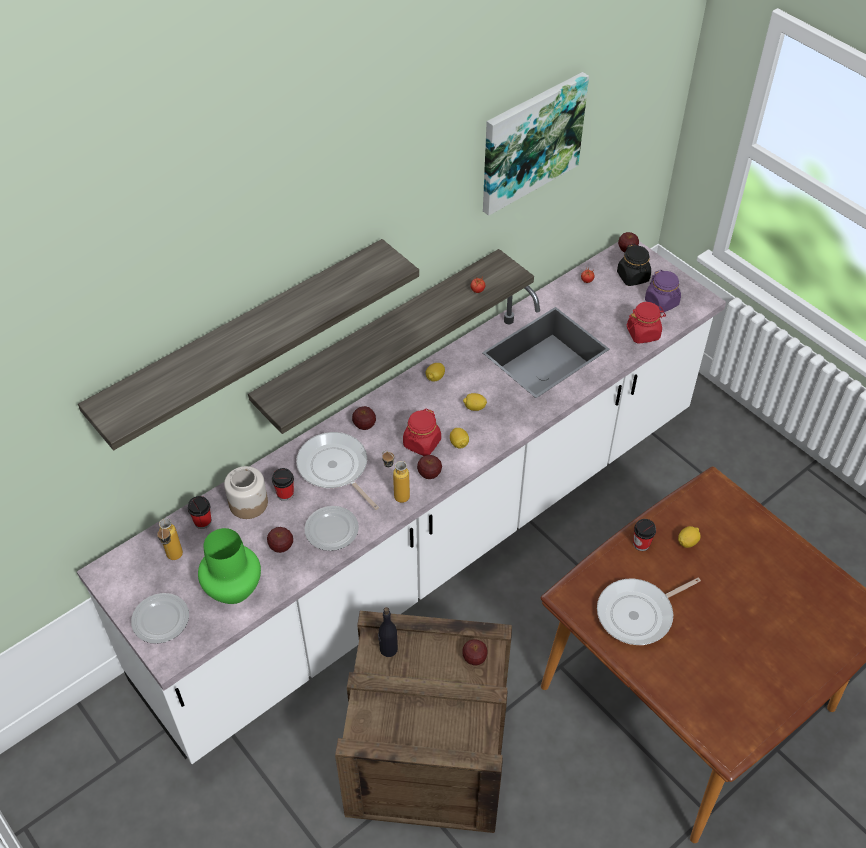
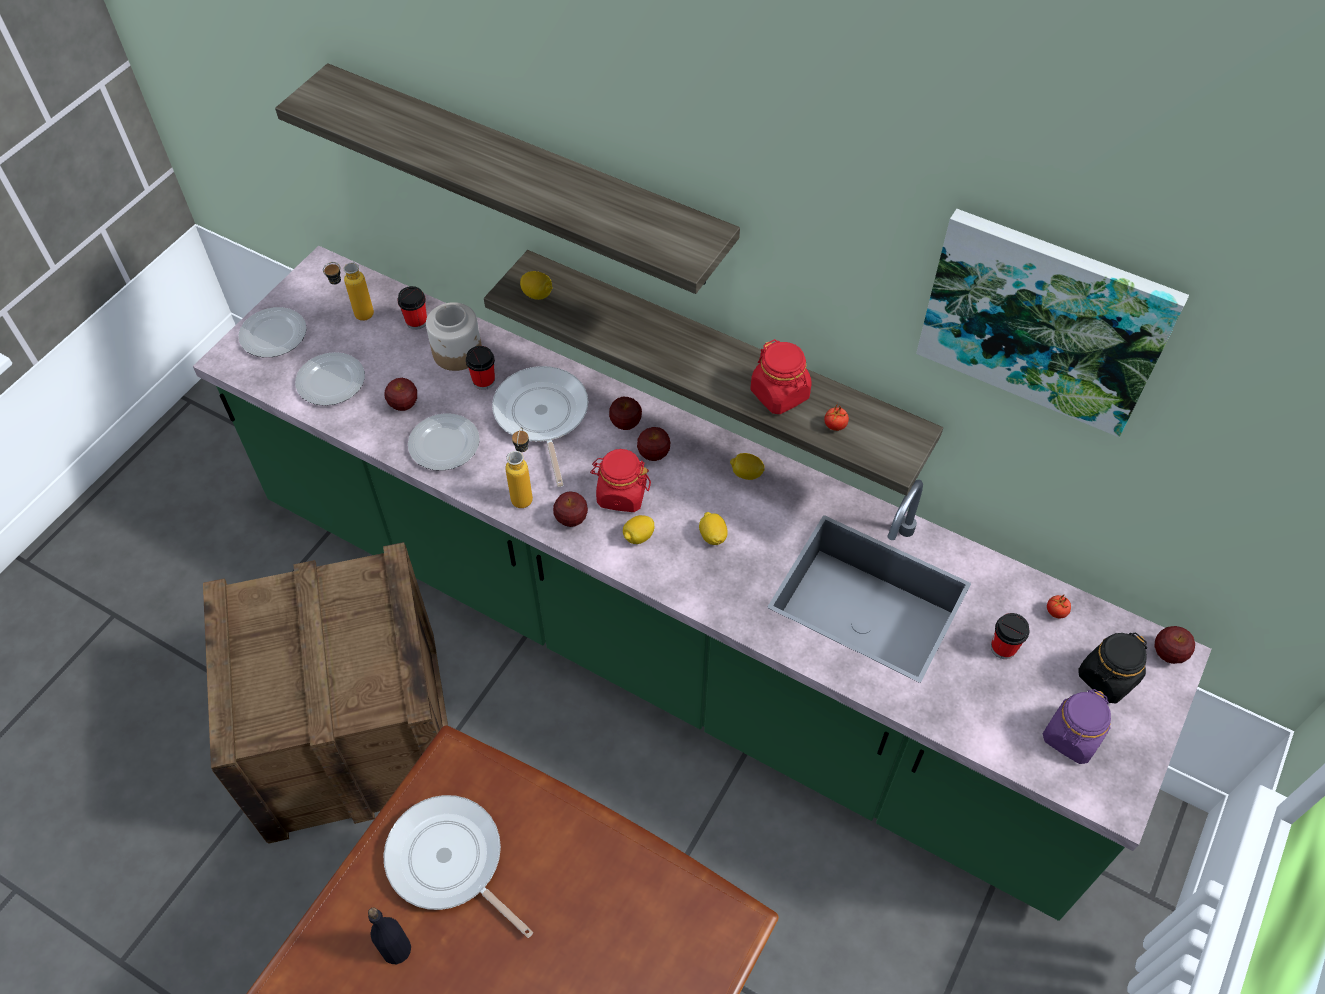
camera: 70 degrees right, 5 degrees up
(232, 589) = (331, 381): green vase -> plate
(335, 468) = (542, 416): frying pan -> frying pan turned 45 degrees counterclockwise
(388, 649) = (359, 591): black bottle -> black bottle (396, 949)
(433, 541) = (662, 642): white counter -> green counter
(474, 658) = (370, 690): apple -> apple (653, 454)
(641, 544) = (578, 837): cup -> cup (1003, 648)
(643, 333) = (982, 724): red jar -> red jar (780, 394)
(687, 542) = (605, 905): lemon -> lemon (537, 294)

